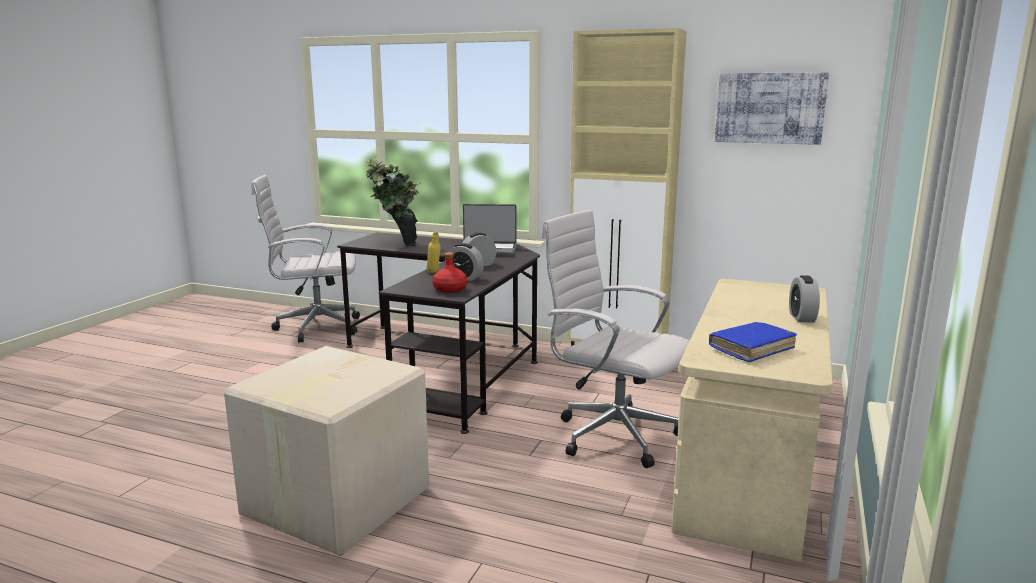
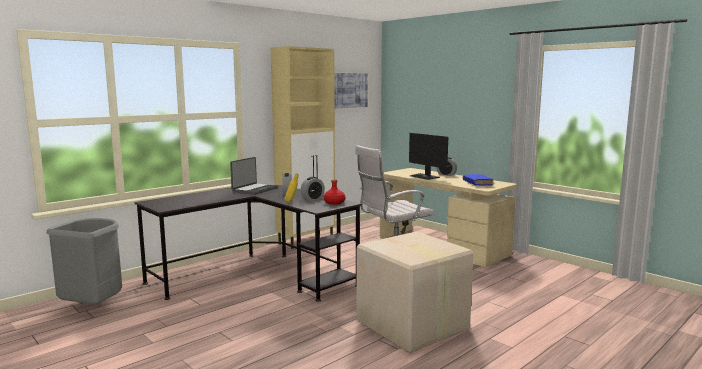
camera: 65 degrees left, 5 degrees down
(314, 328) = (94, 306): white office chair -> grey trash can
(396, 246) = (197, 202): potted plant -> none
(743, 306) = (424, 176): none -> monitor

